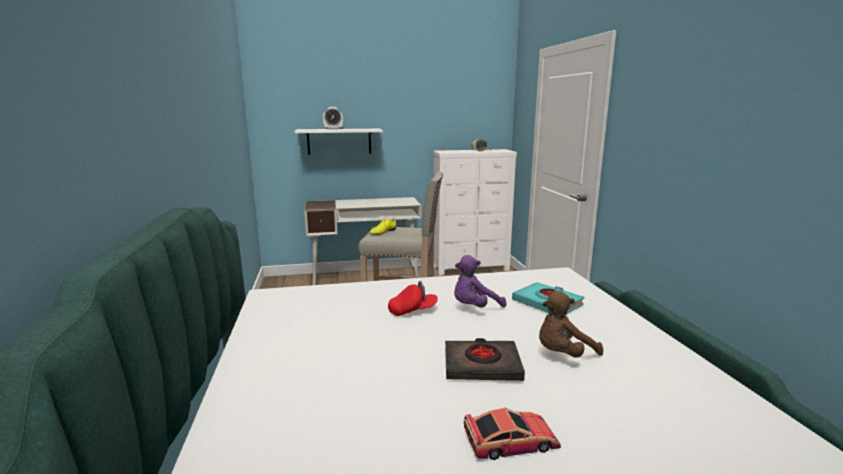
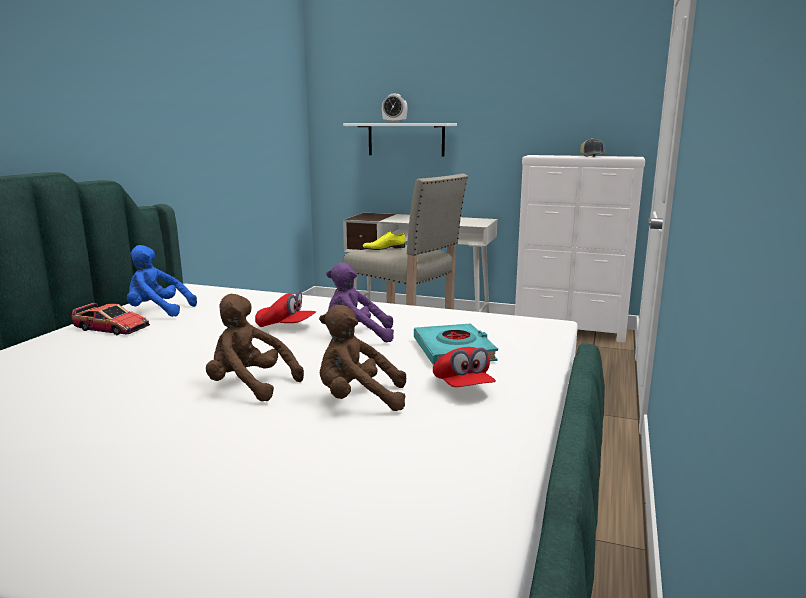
camera: 30 degrees right, 0 degrees up
(283, 321) = (157, 311): none -> blue plush toy
(482, 365) = (250, 386): black book -> brown plush toy
(511, 442) = (138, 450): toy car -> toy car (112, 328)
(597, 328) = (463, 387): none -> red cap

